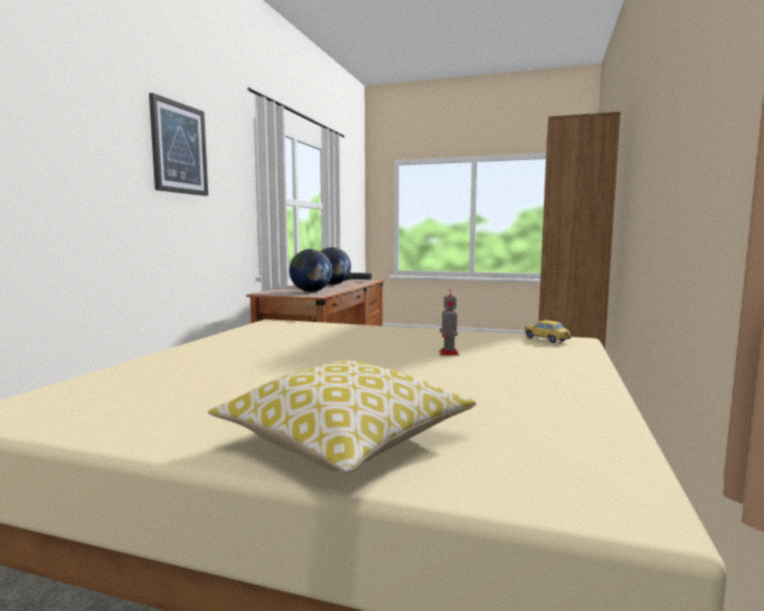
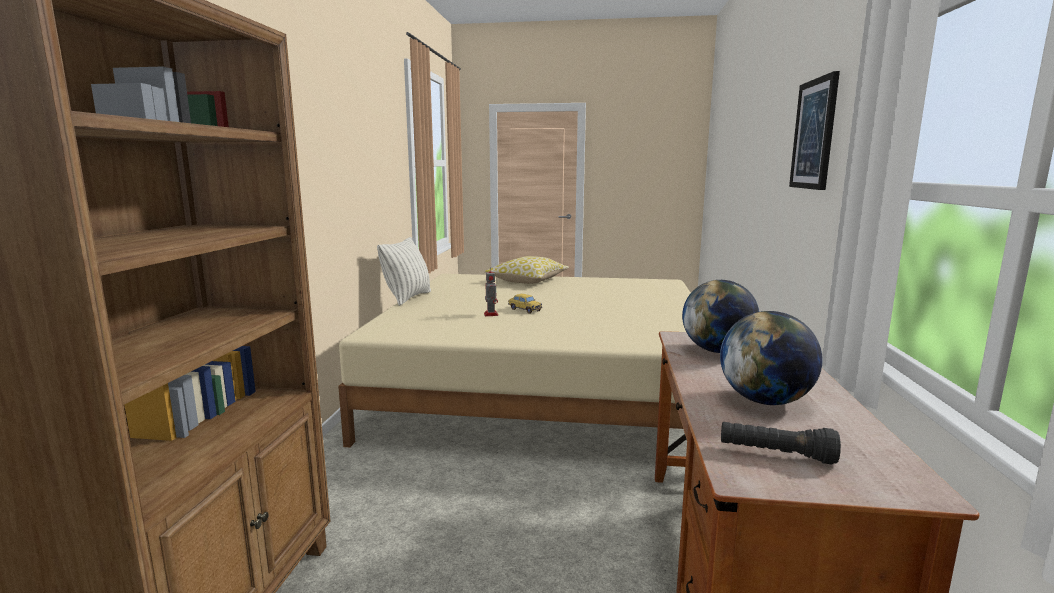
camera: 170 degrees right, 5 degrees up
(547, 340) = (397, 332): toy car -> toy car (524, 310)
(617, 390) = (407, 298): none -> pillow

